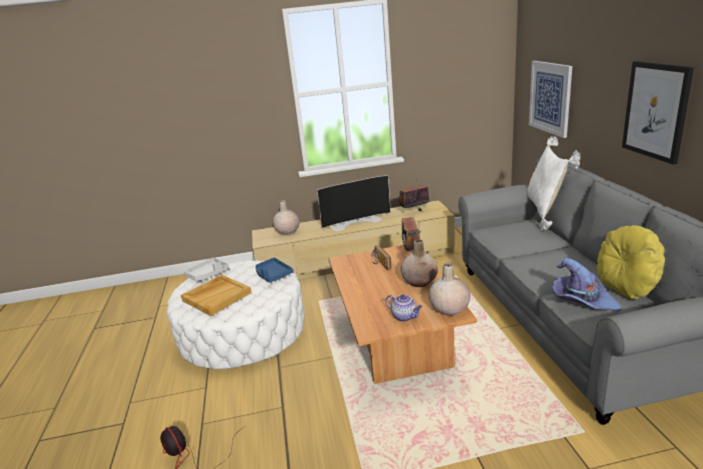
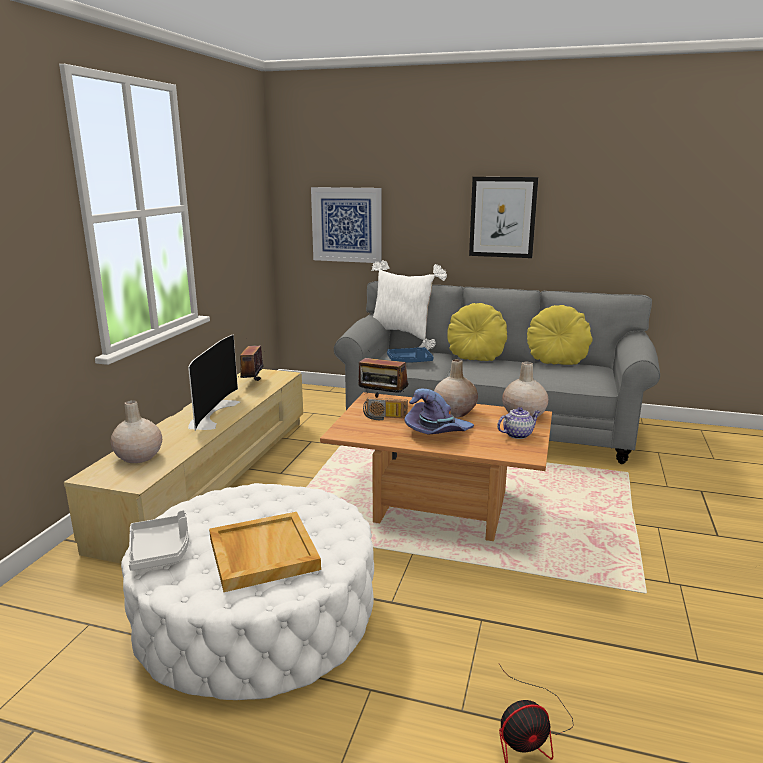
camera: 65 degrees left, 5 degrees down
(273, 275) = (266, 495): blue tray -> blue tray (410, 361)
(571, 253) = (476, 358): none -> yellow pillow
(582, 300) = (559, 376): purple hat -> purple hat (437, 432)

